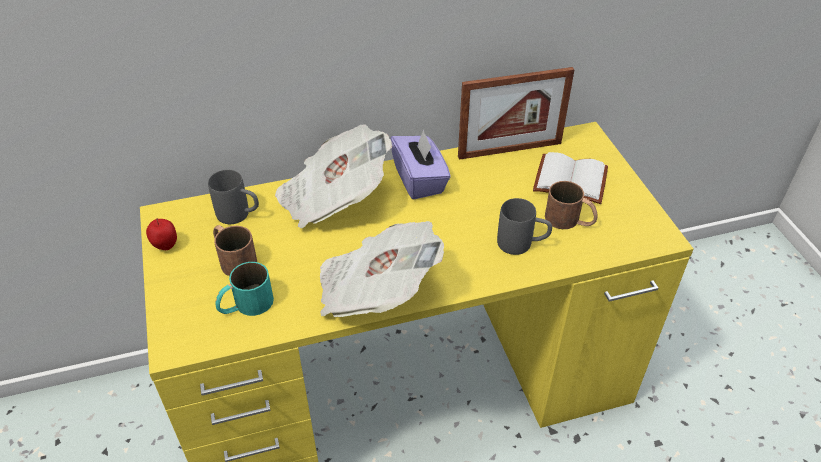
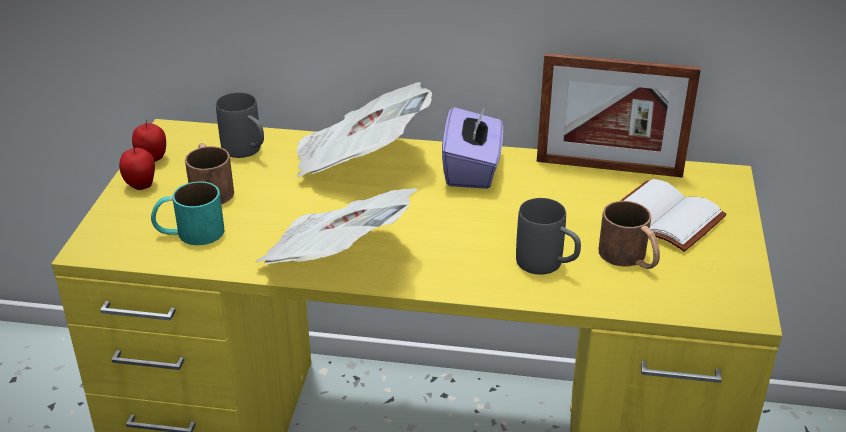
camera: 25 degrees right, 10 degrees down
(173, 274) = (140, 185): none -> apple

